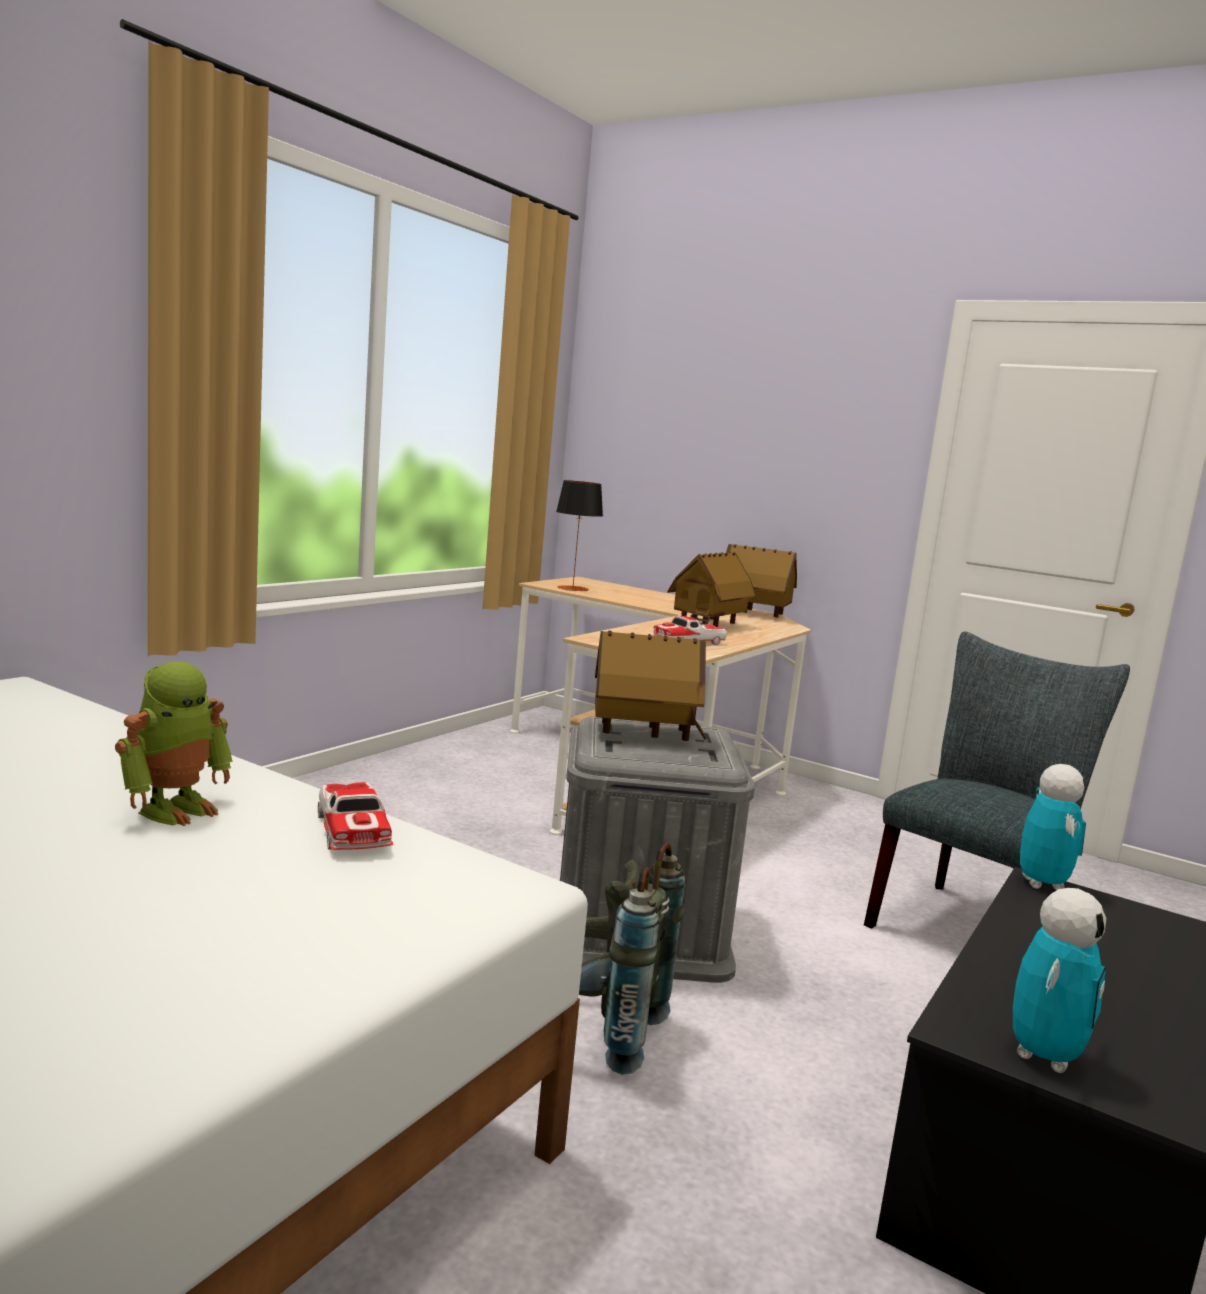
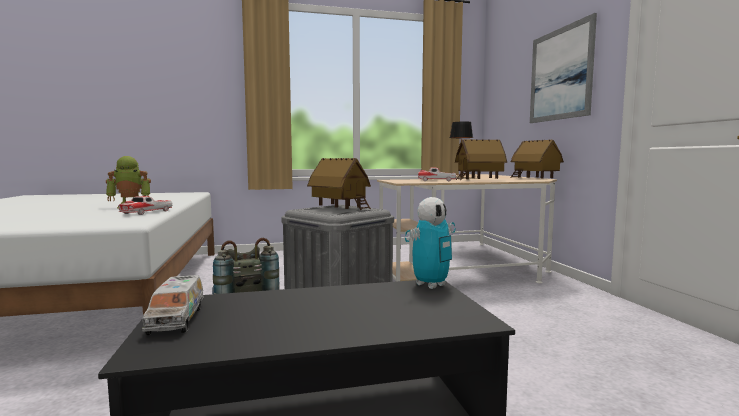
camera: 45 degrees right, 5 degrees down
(792, 435) = (560, 74): none -> picture
(970, 925) = (534, 353): grey chair -> none
(1044, 1056) = (176, 319): toy robot -> toy truck

